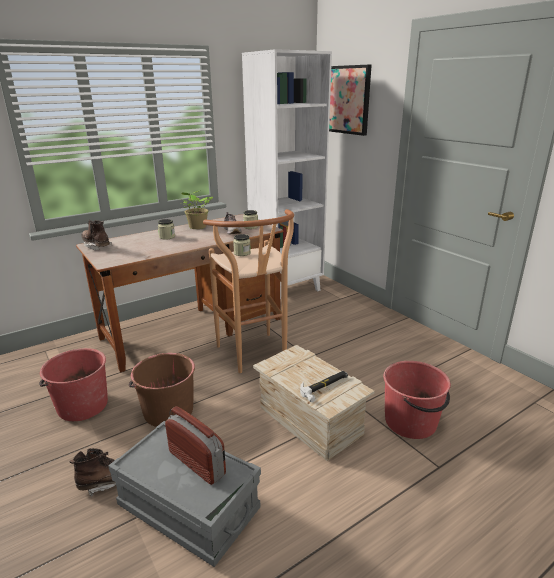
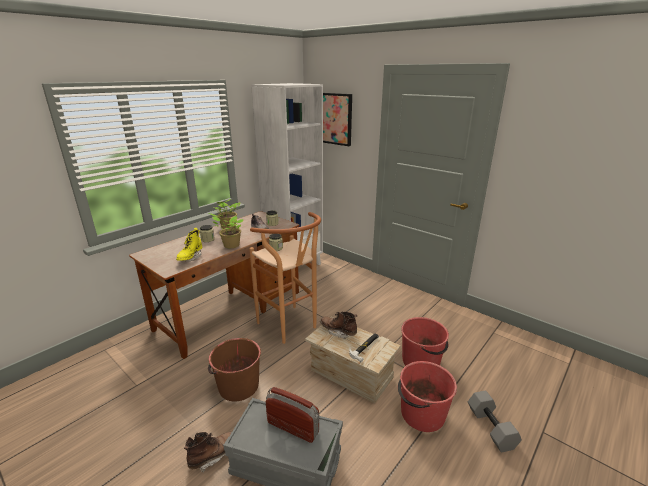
camera: 15 degrees left, 0 degrees up
(82, 405) = (161, 395): red bucket -> red bucket (421, 414)
(96, 246) = (149, 254): brown boot -> brown boot (338, 331)
(137, 253) = (190, 258): none -> yellow boot
(188, 244) = (230, 245): none -> potted plant
(482, 524) = (489, 427): none -> grey dumbbell

